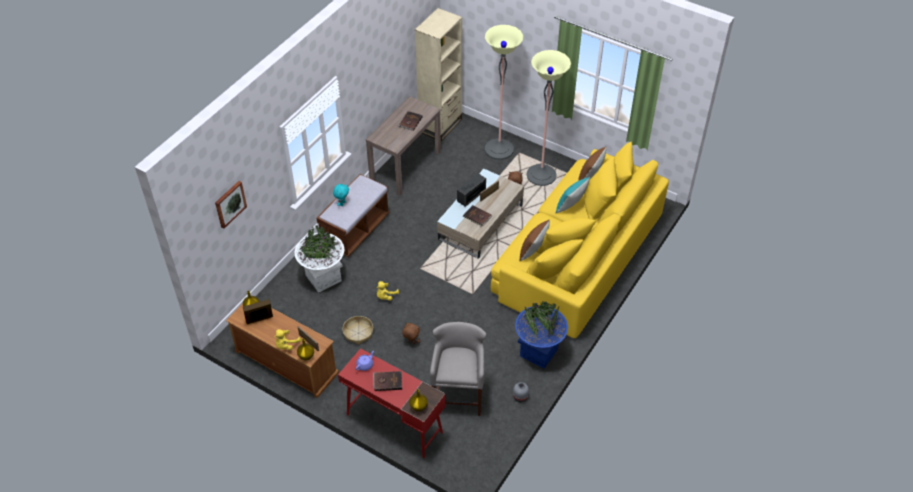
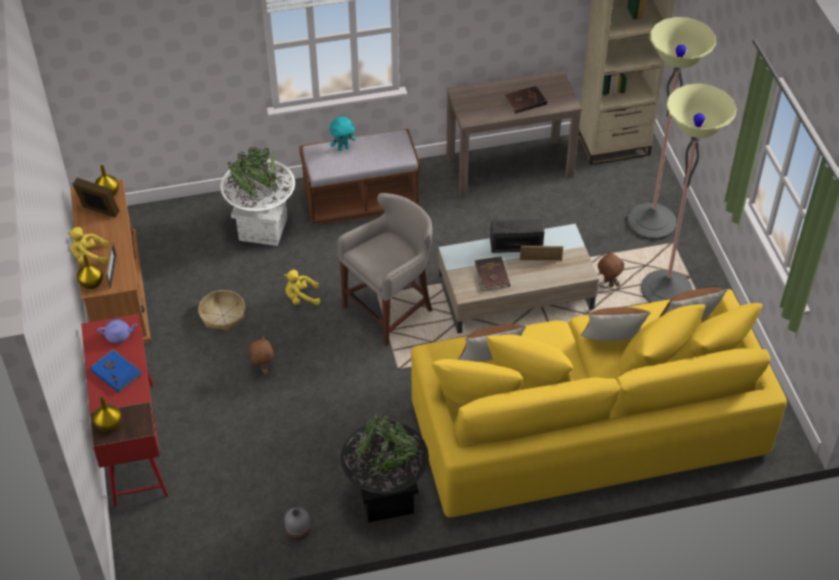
camera: 45 degrees right, 0 degrees up
(230, 204) = (137, 41): picture -> none
(387, 381) = (116, 372): brown book -> blue book
(458, 393) = (238, 468): grey stool -> grey stool (391, 308)
(538, 352) = (386, 498): blue planter -> black planter
(571, 206) = (612, 342): turquoise pillow -> brown pillow

